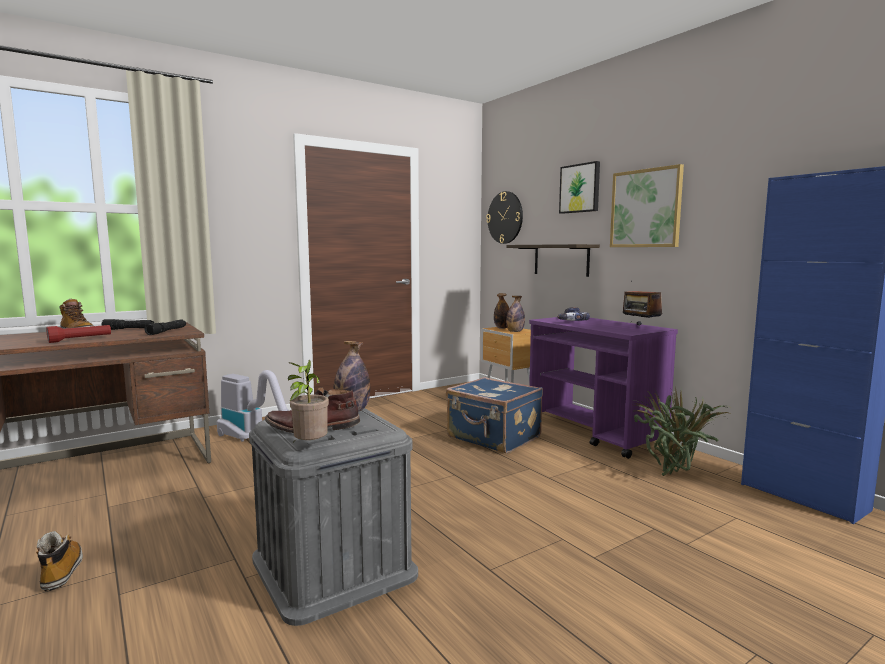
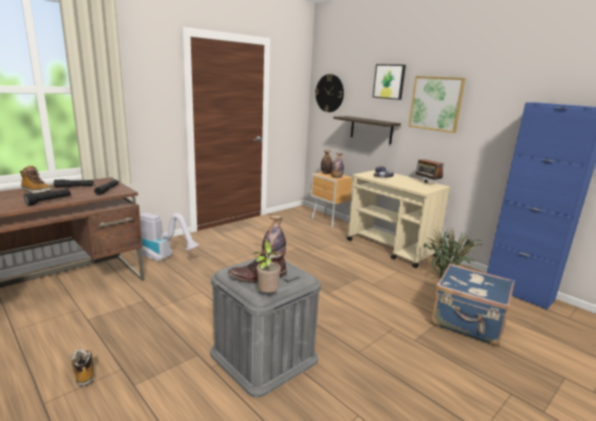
camera: 10 degrees left, 10 degrees up
(80, 340) = (49, 201): red flashlight -> black flashlight
(493, 438) = (329, 254): blue suitcase -> blue suitcase (468, 323)
(595, 432) = (391, 248): purple cart -> beige cart

